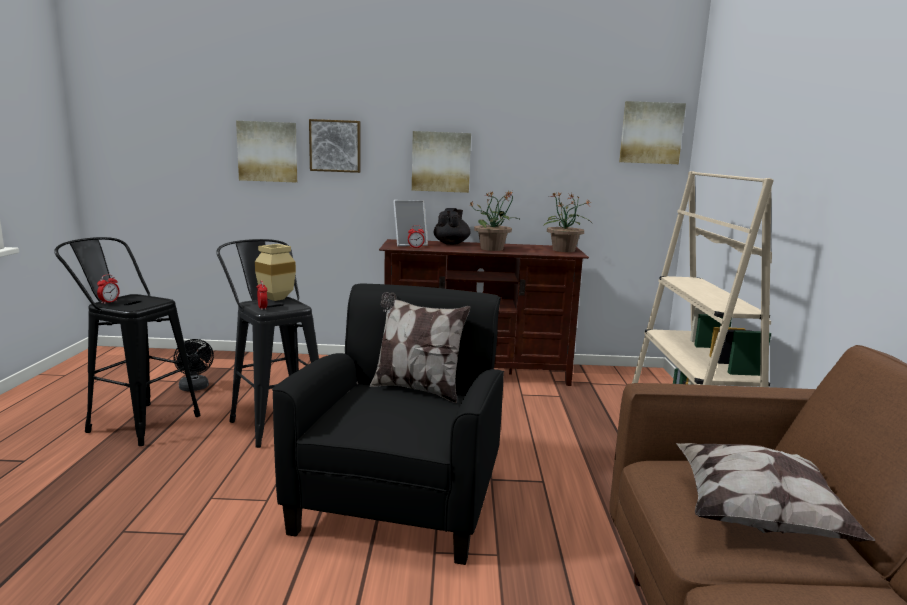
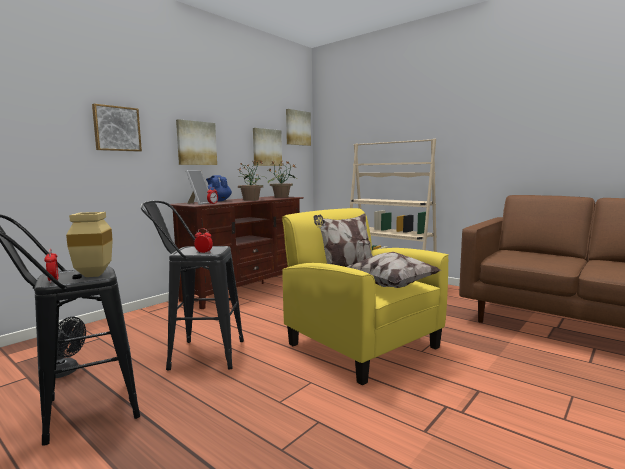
camera: 50 degrees left, 5 degrees down
(268, 151) = (50, 132): picture -> picture (266, 147)
(277, 298) = (186, 248): beige vase -> beige vase (93, 274)
(400, 499) = (361, 345): black armchair -> yellow armchair
(451, 243) = (218, 201): black teapot -> blue teapot
(758, 516) = (542, 258): pillow -> pillow (391, 285)

